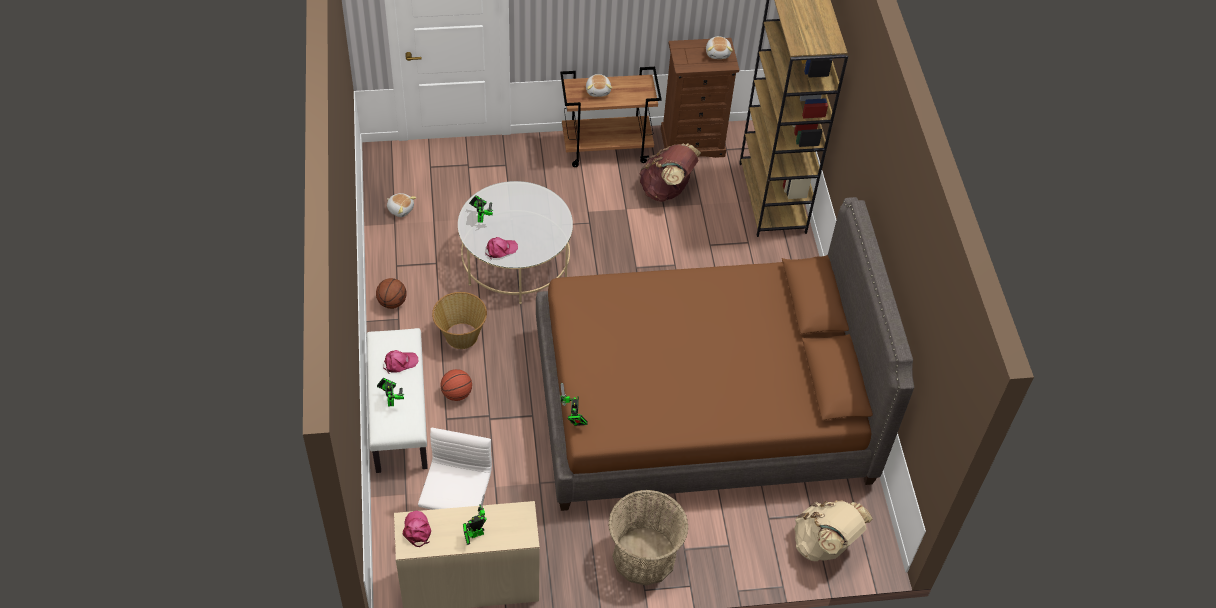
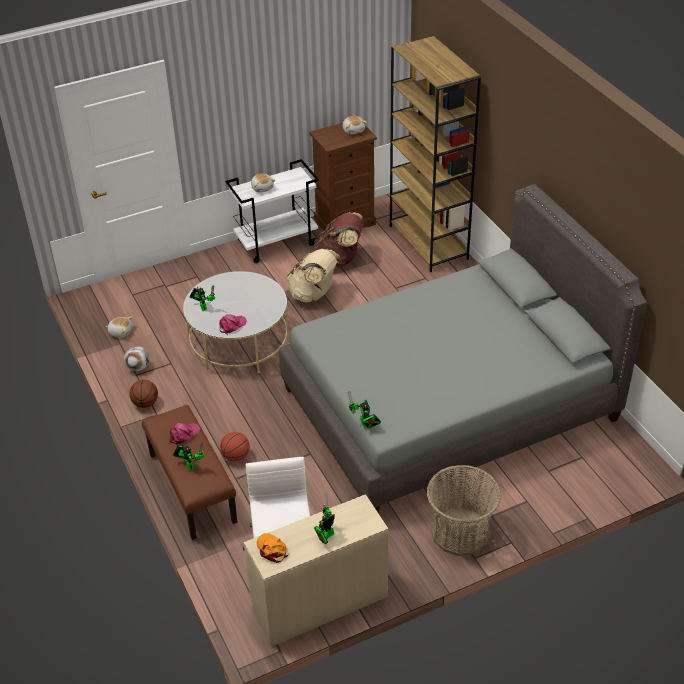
camera: 15 degrees left, 10 degrees down
(398, 415) = (191, 488): white bench -> brown bench
(401, 257) = (138, 367): none -> football
(417, 530) = (272, 549): pink cap -> orange cap
(461, 336) = (218, 411): basket -> none
(607, 148) = (277, 243): brown cart -> white cart
(701, 404) = (448, 403): brown bed -> grey bed
(824, 544) = (604, 476): beige backpack -> beige backpack (313, 294)

